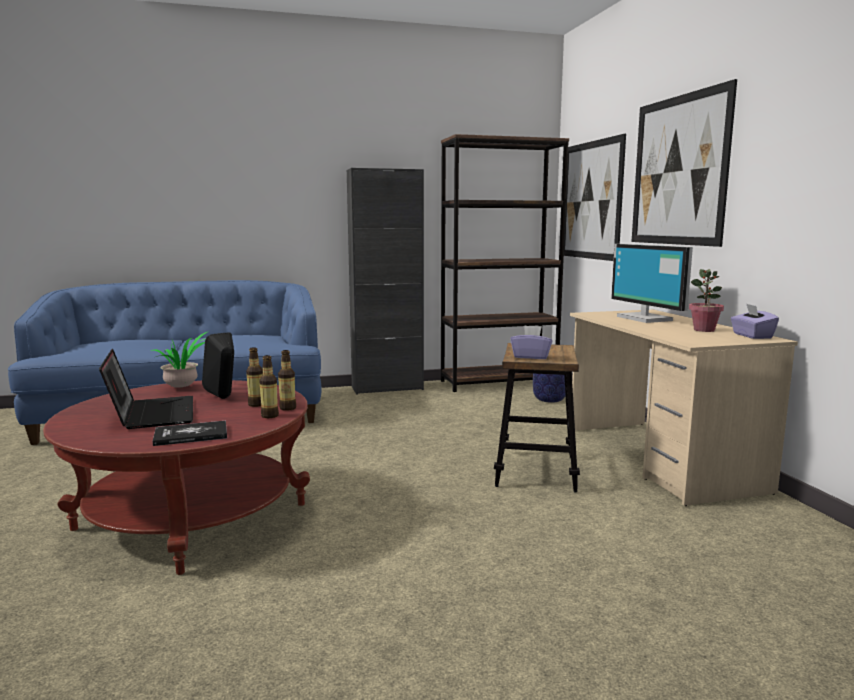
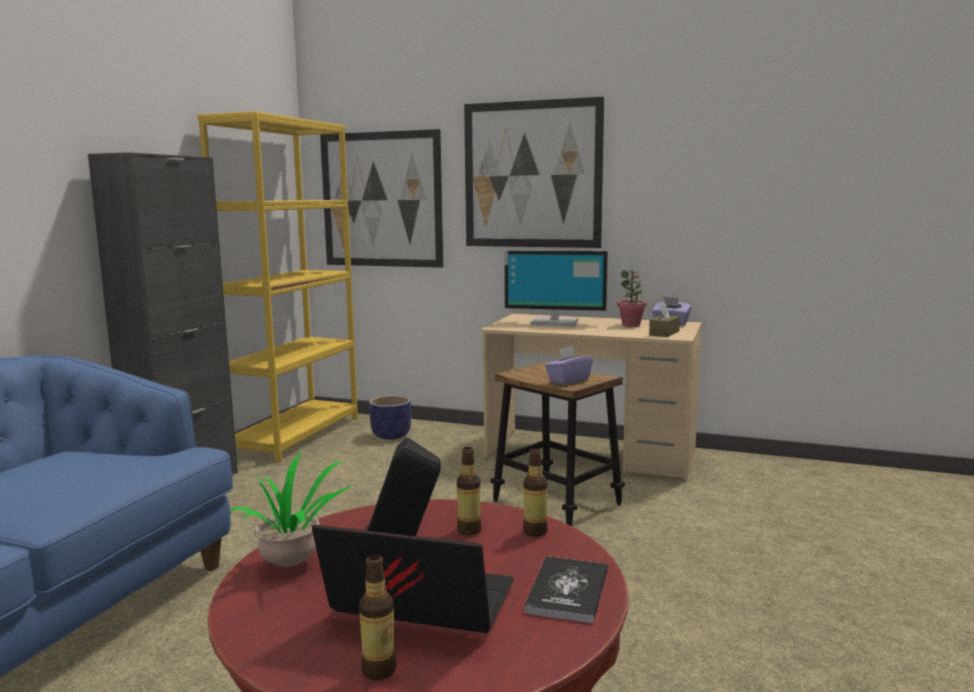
camera: 55 degrees left, 0 degrees up
(288, 408) = (513, 517): bottle -> bottle (379, 670)
(499, 382) = (297, 435): brown bookcase -> yellow bookcase
(697, 339) = (664, 333): none -> brown tissue box

